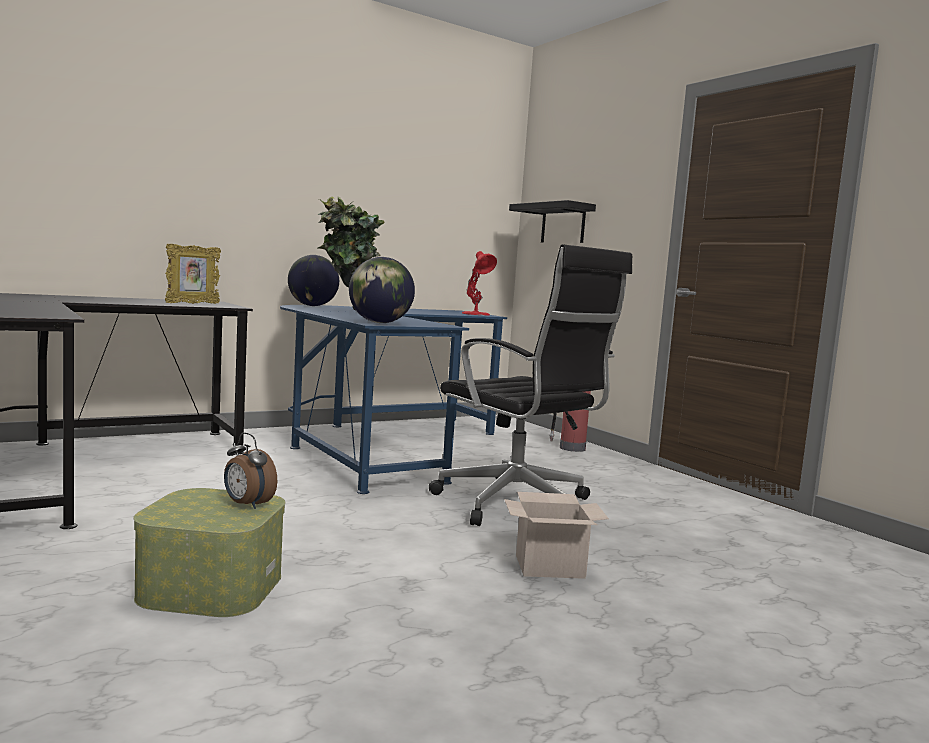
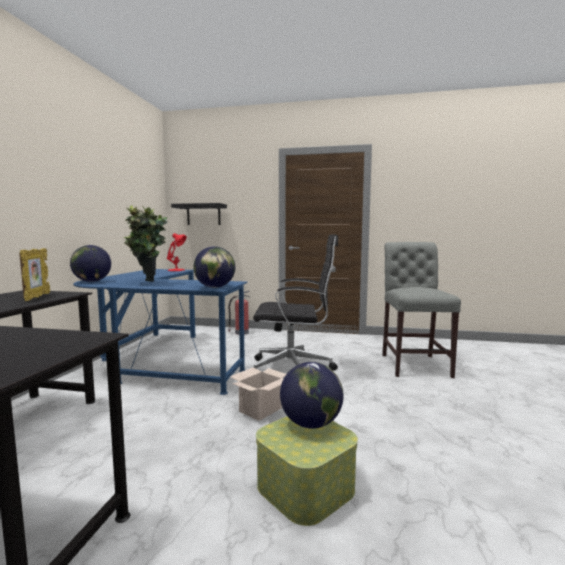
camera: 45 degrees left, 0 degrees up
(247, 505) = (311, 424): alarm clock -> globe
(551, 566) = (367, 390): cardboard box -> cardboard box (260, 409)
(770, 581) = (414, 364): none -> grey chair

